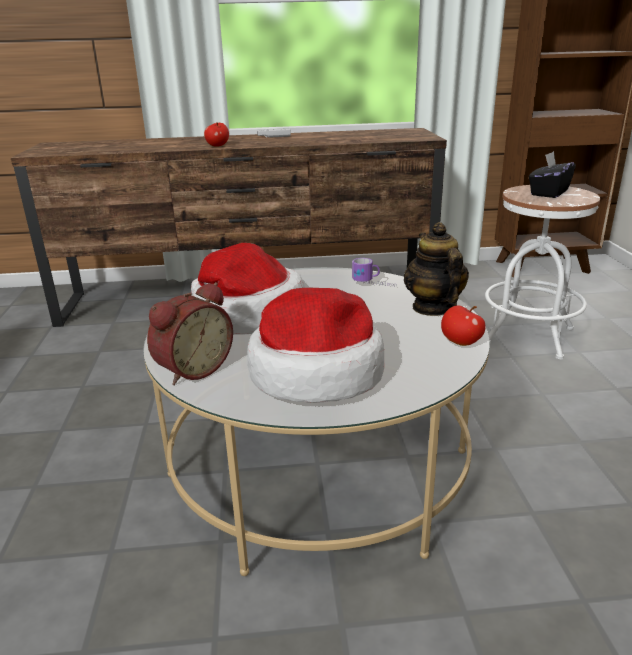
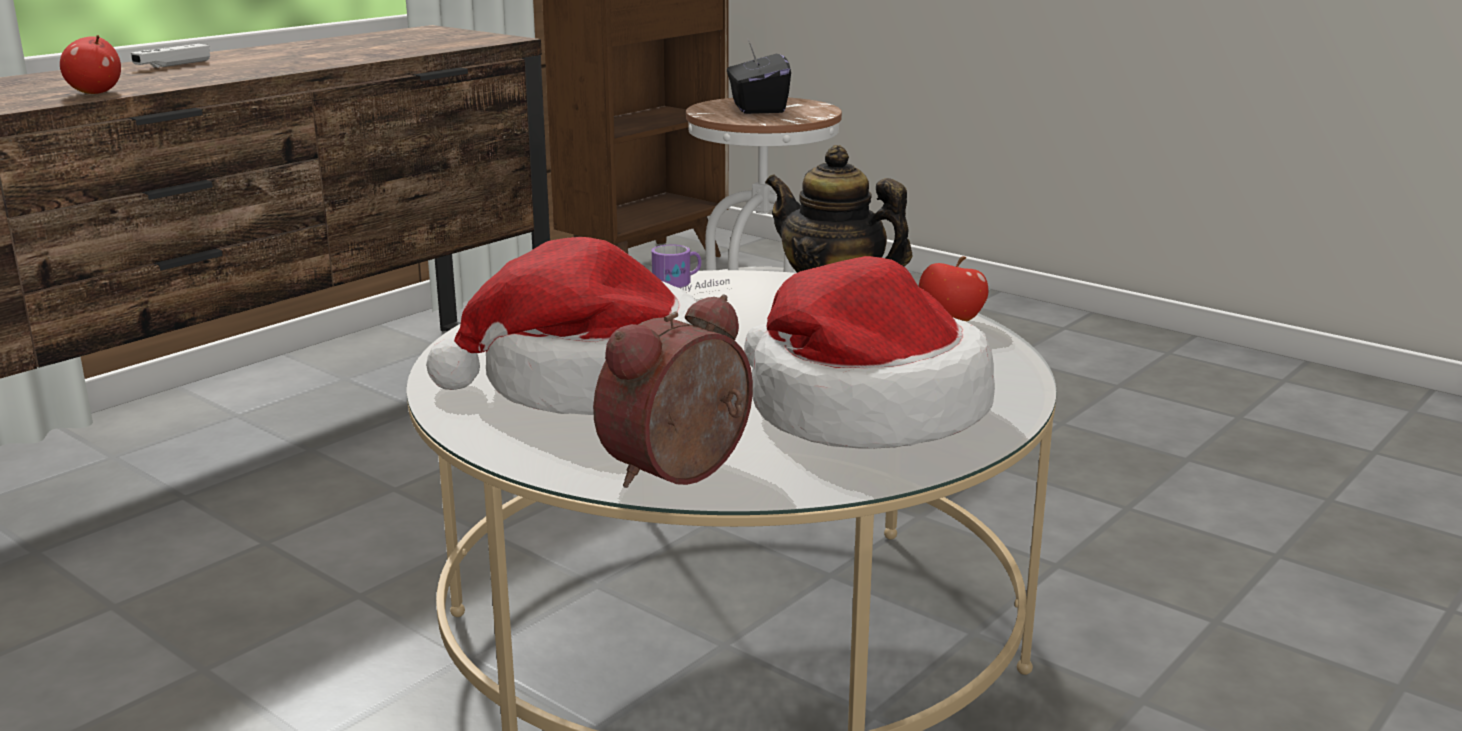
camera: 45 degrees left, 5 degrees down
(192, 369) = (683, 473): alarm clock -> alarm clock turned 135 degrees counterclockwise

